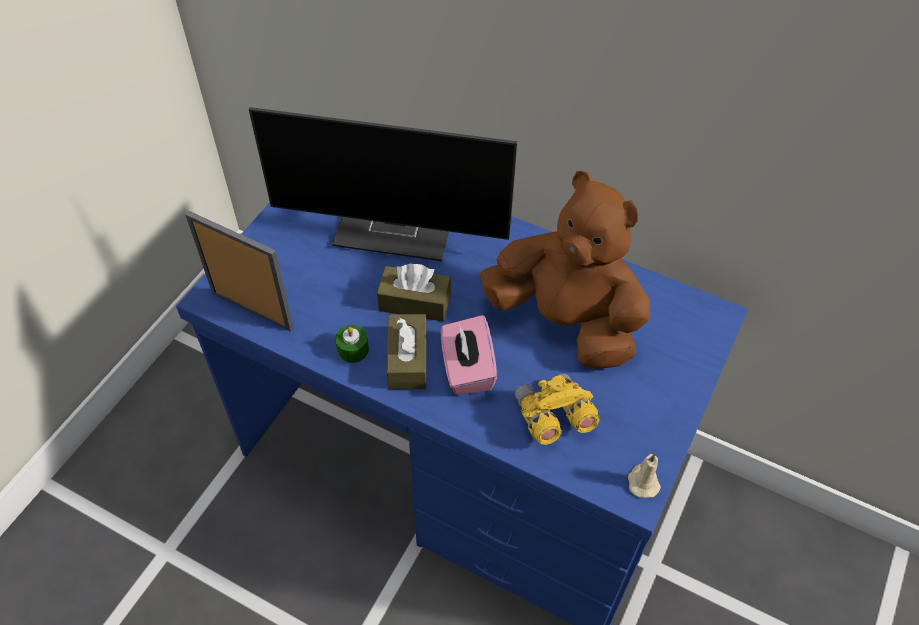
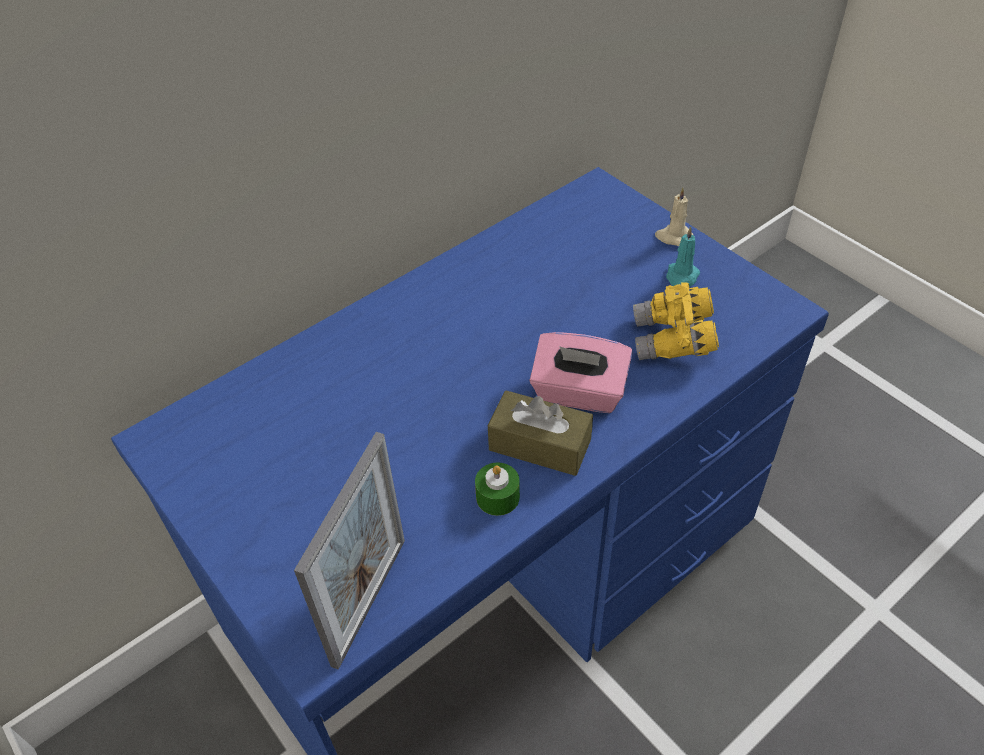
camera: 65 degrees left, 5 degrees down
(252, 310) = (369, 601): picture frame -> picture frame turned 150 degrees clockwise
(397, 229) = (327, 398): monitor -> none
(415, 302) = (456, 414): brown tissue box -> none
(565, 321) = (551, 292): brown plush toy -> none
(633, 407) = (681, 277): none -> turquoise candle
(642, 481) = (771, 299): beige candle -> beige candle (673, 237)

